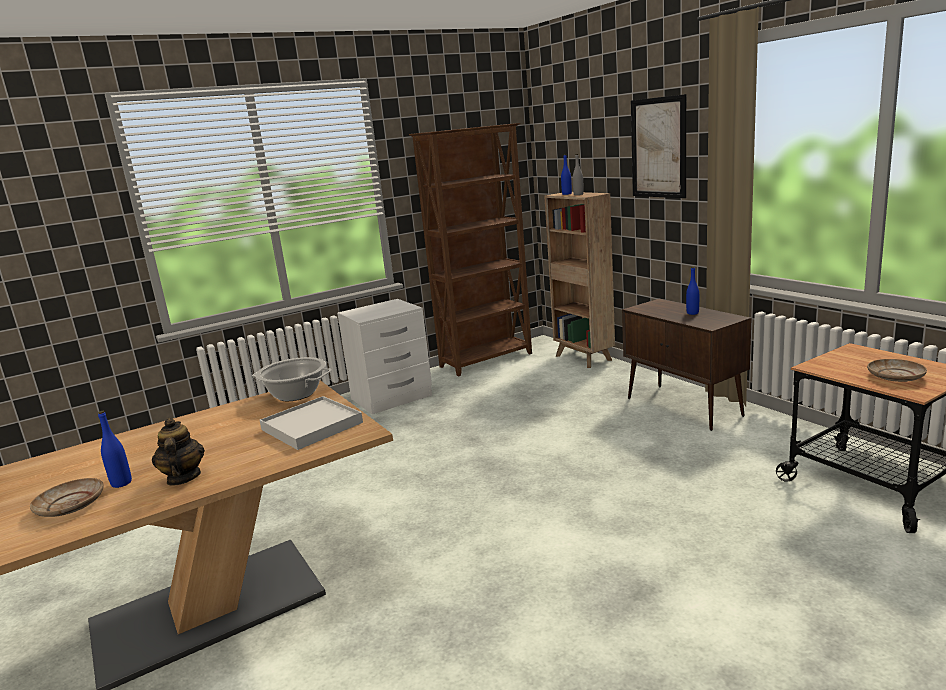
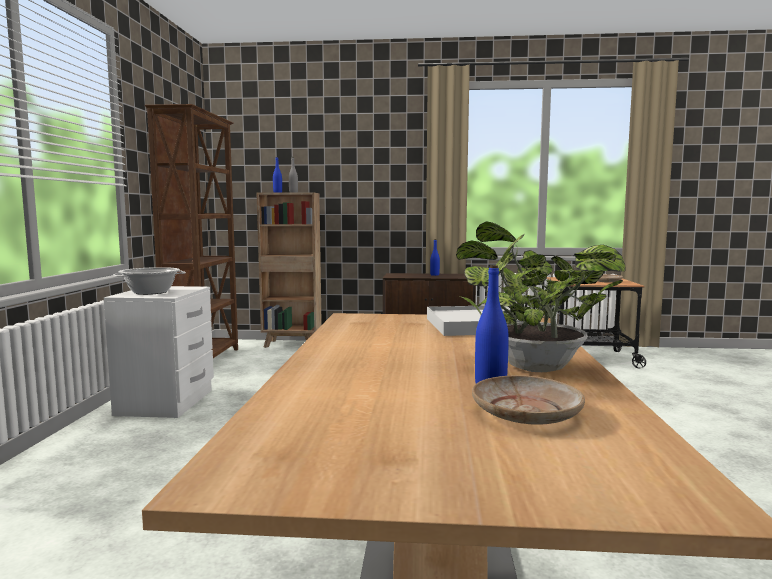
camera: 55 degrees left, 10 degrees down
(183, 478) = (529, 366): teapot -> potted plant
(295, 394) = (362, 320): cooking pot -> cooking pot (150, 292)
(658, 148) = (369, 157): picture -> none

